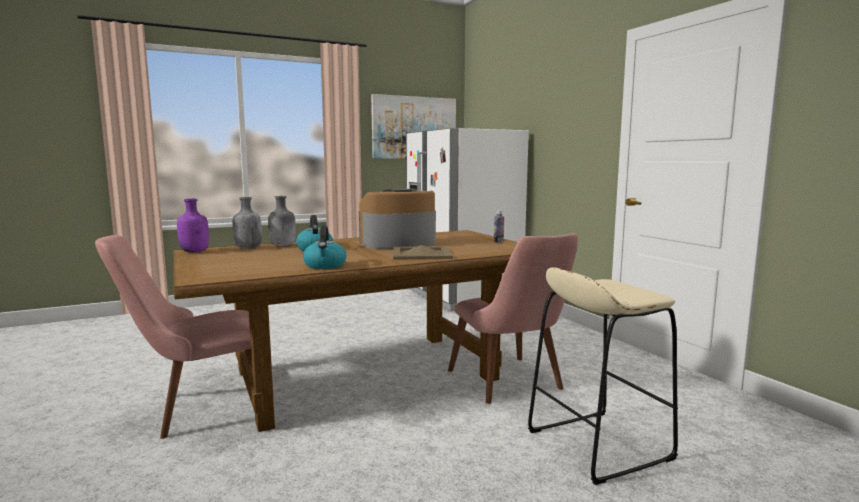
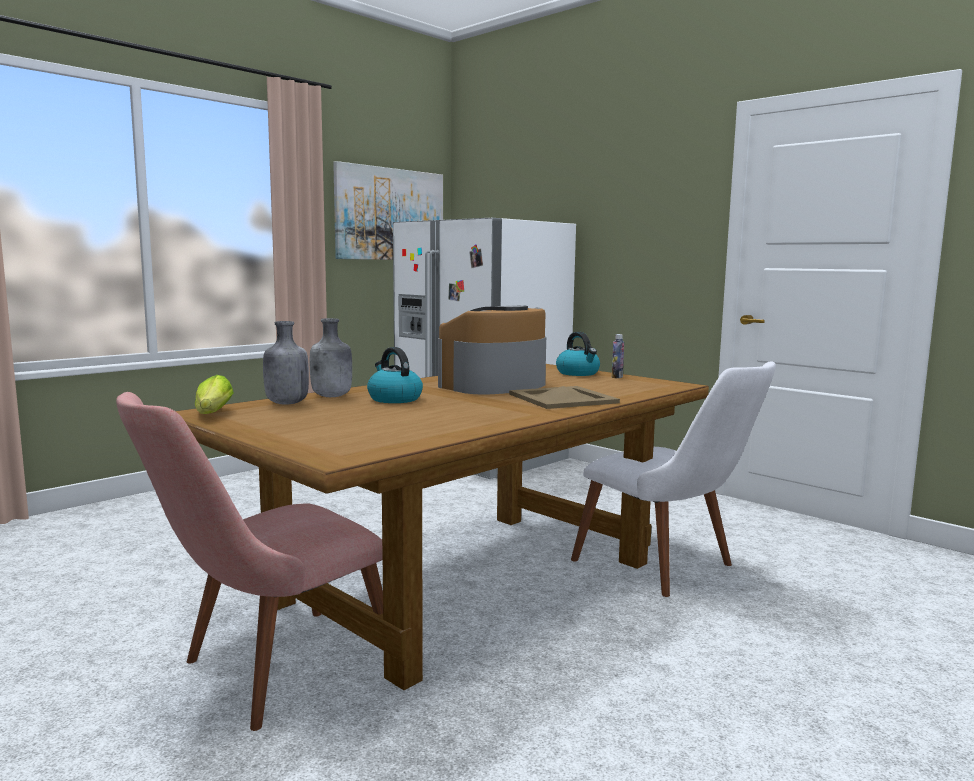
camera: 20 degrees left, 0 degrees up
(195, 252) = (212, 414): purple bottle -> lettuce
(325, 265) = (476, 423): kettle -> kettle (578, 373)
(512, 385) = (669, 568): pink chair -> white chair
(598, 444) = (838, 626): beige stool -> none

